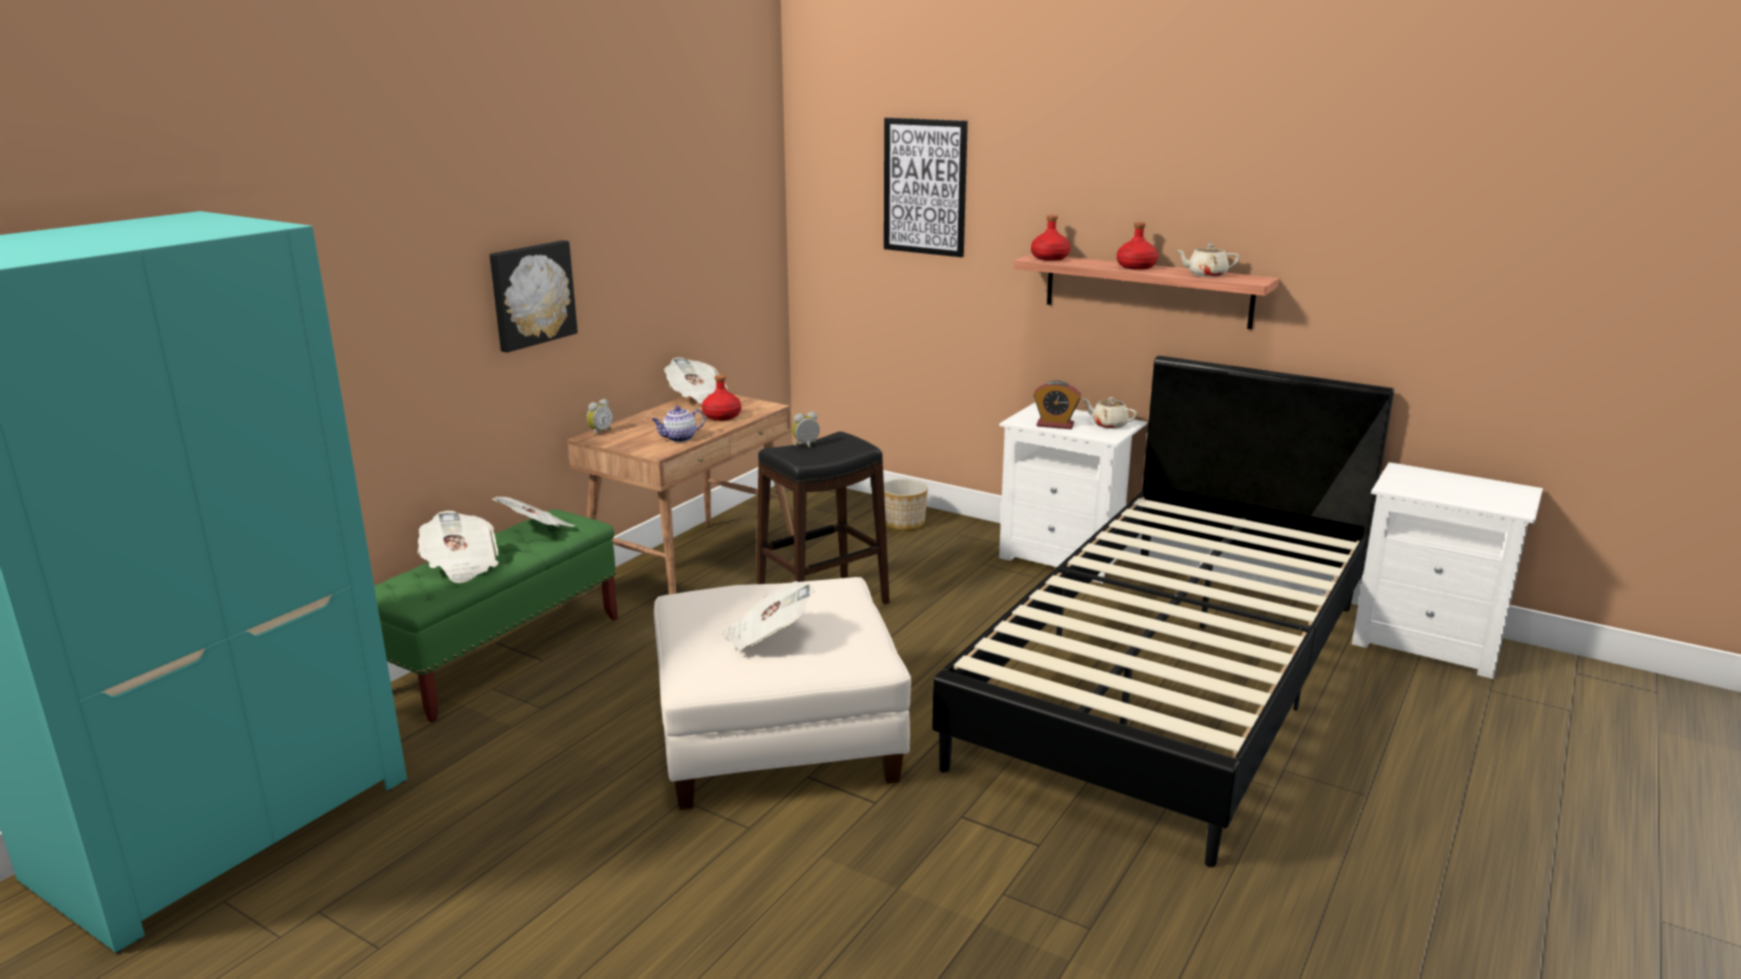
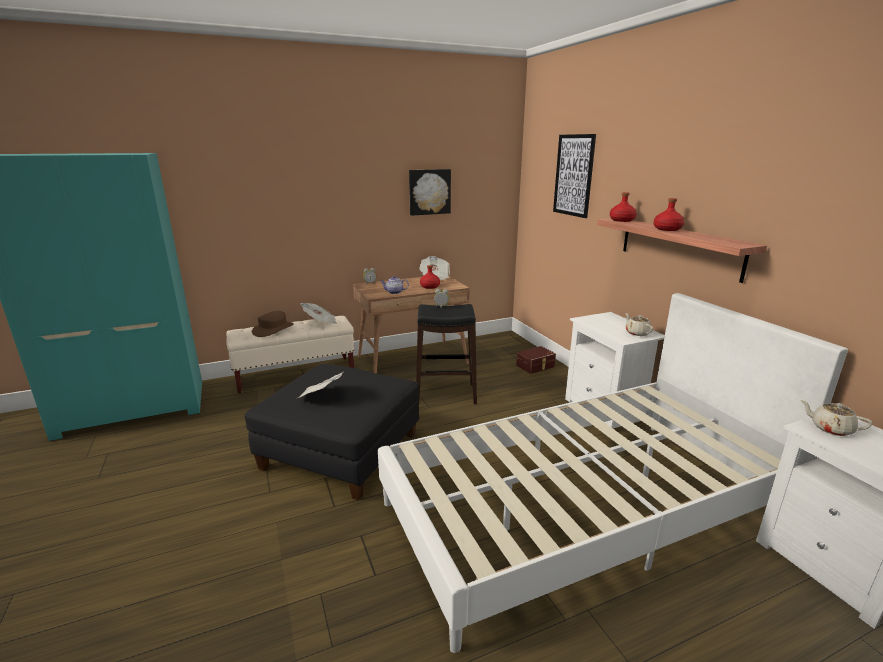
camera: 35 degrees right, 0 degrees up
(461, 566) = (273, 329): newspaper -> brown hat
(502, 655) = (296, 374): green bench -> beige bench
(531, 294) = (339, 212): picture -> picture (429, 192)
(777, 734) = (341, 451): white ottoman -> black ottoman
(903, 523) = (536, 366): planter -> brown storage box
(1055, 425) = (601, 326): alarm clock -> none
(1171, 678) = (583, 508): black bed -> white bed
(1206, 275) = (708, 238): beige teapot -> beige teapot (830, 428)

